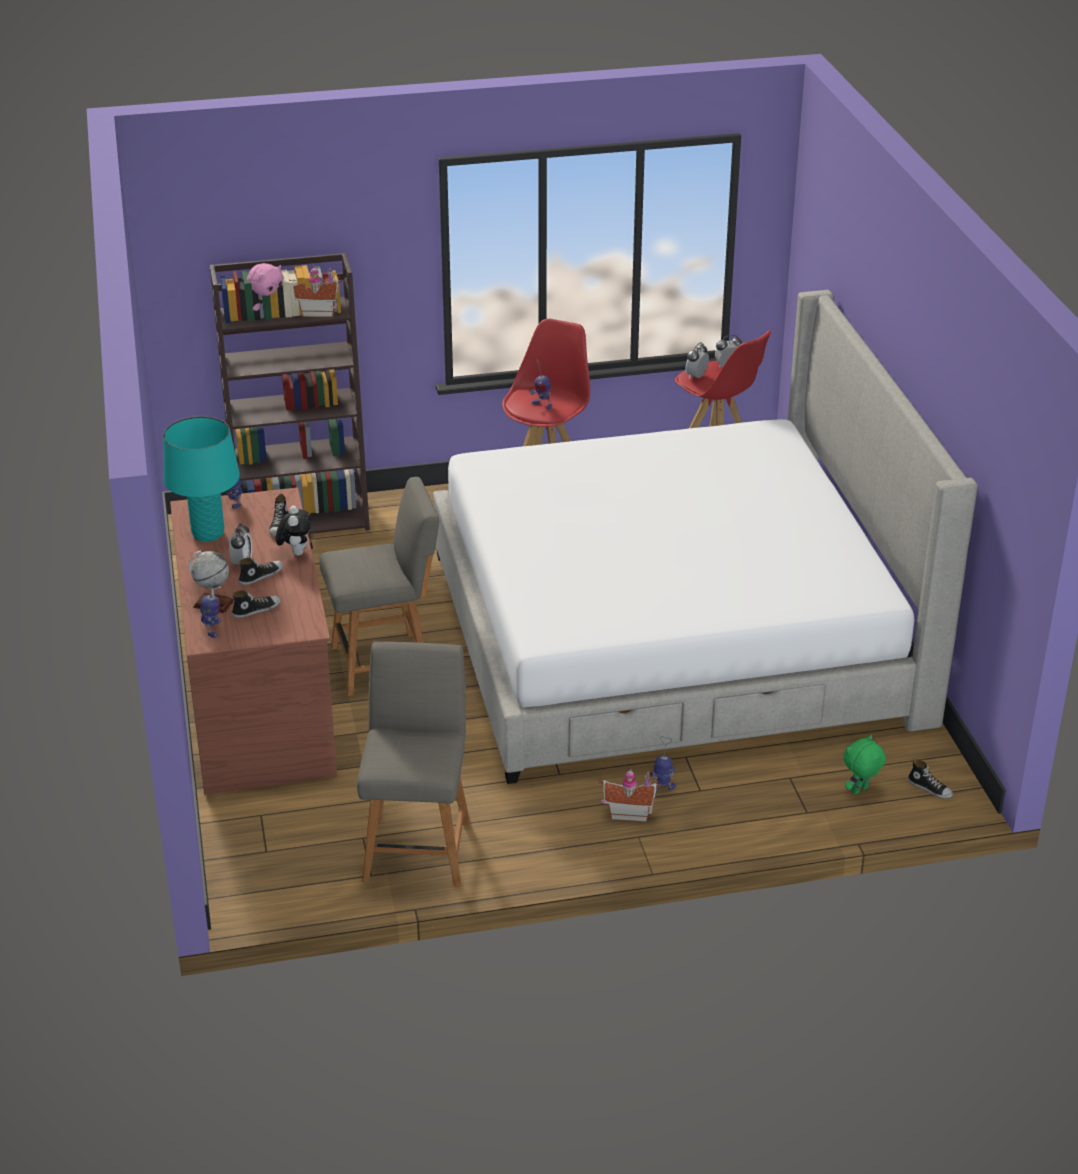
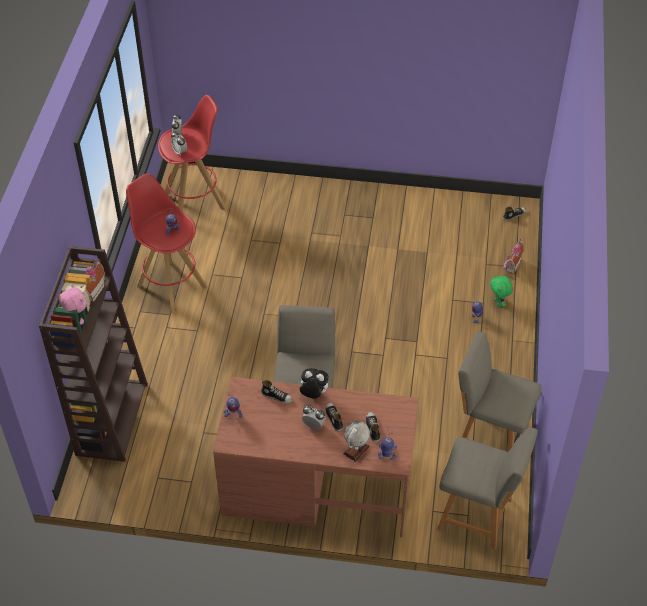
camera: 70 degrees left, 15 degrees up
(208, 534) = (268, 437): turquoise table lamp -> none
(269, 861) = (478, 515): none -> grey chair
(628, 813) = (491, 338): toy house -> toy house (511, 265)
(672, 636) = (340, 270): bed -> none
(860, 791) = (506, 241): green plush toy -> green plush toy (498, 302)

